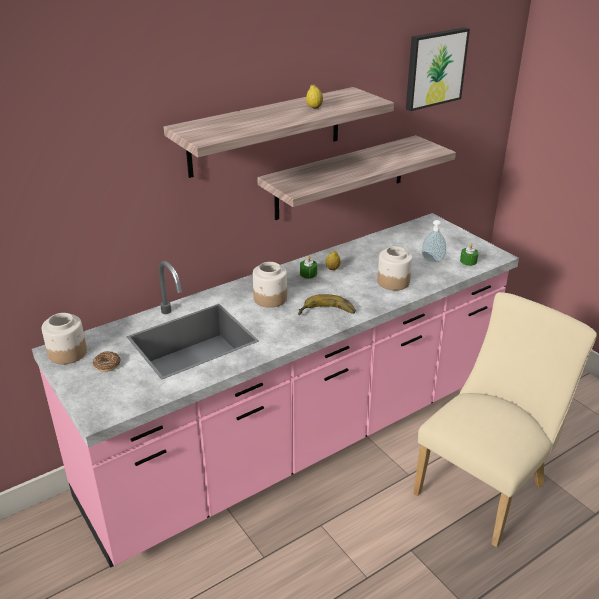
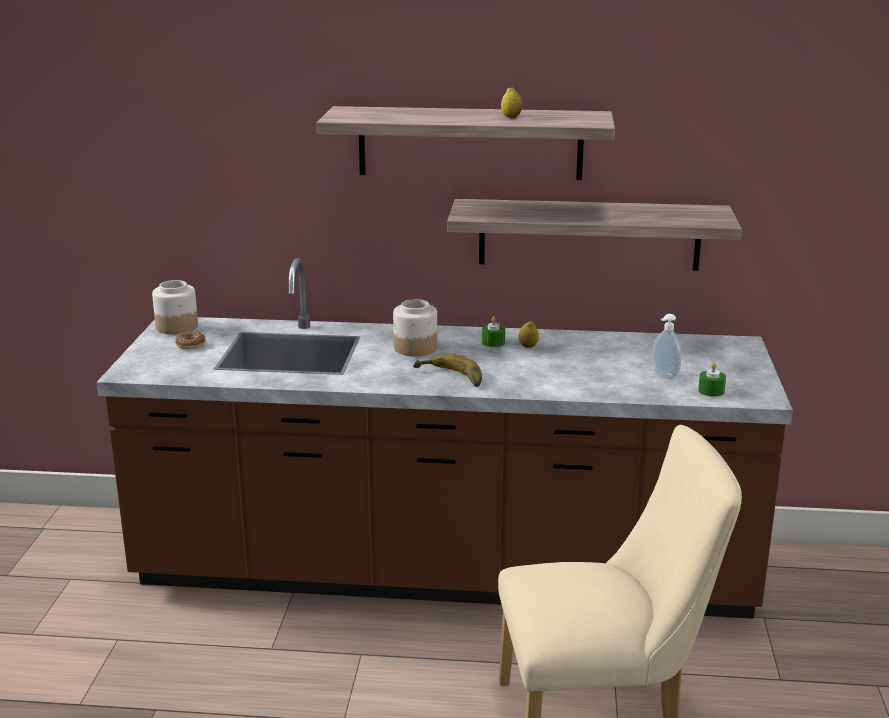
camera: 40 degrees right, 10 degrees down
(299, 439) = (444, 573): pink counter -> brown counter
(393, 282) = (575, 378): jar -> none
(434, 68) = (765, 111): picture -> none

